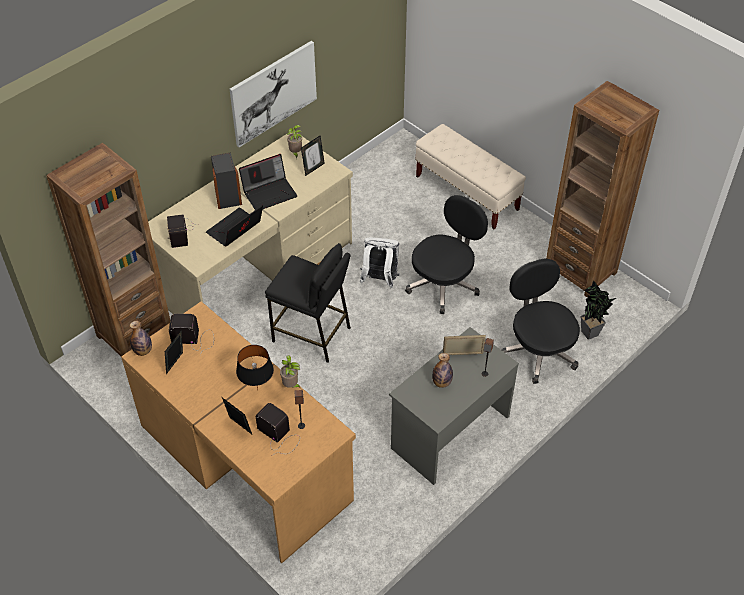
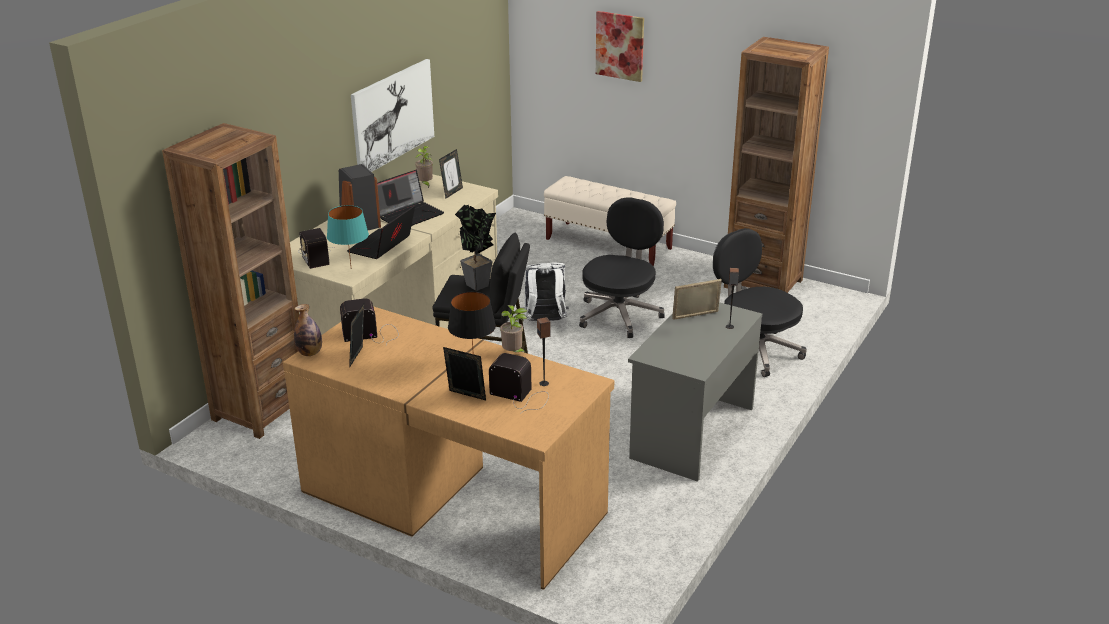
camera: 15 degrees left, 20 degrees down
(202, 254) = (350, 269): none -> turquoise table lamp
(441, 383) = (685, 341): bottle -> none
(493, 39) = (620, 46): none -> picture
(590, 335) = (803, 330): potted plant -> potted plant (478, 287)

